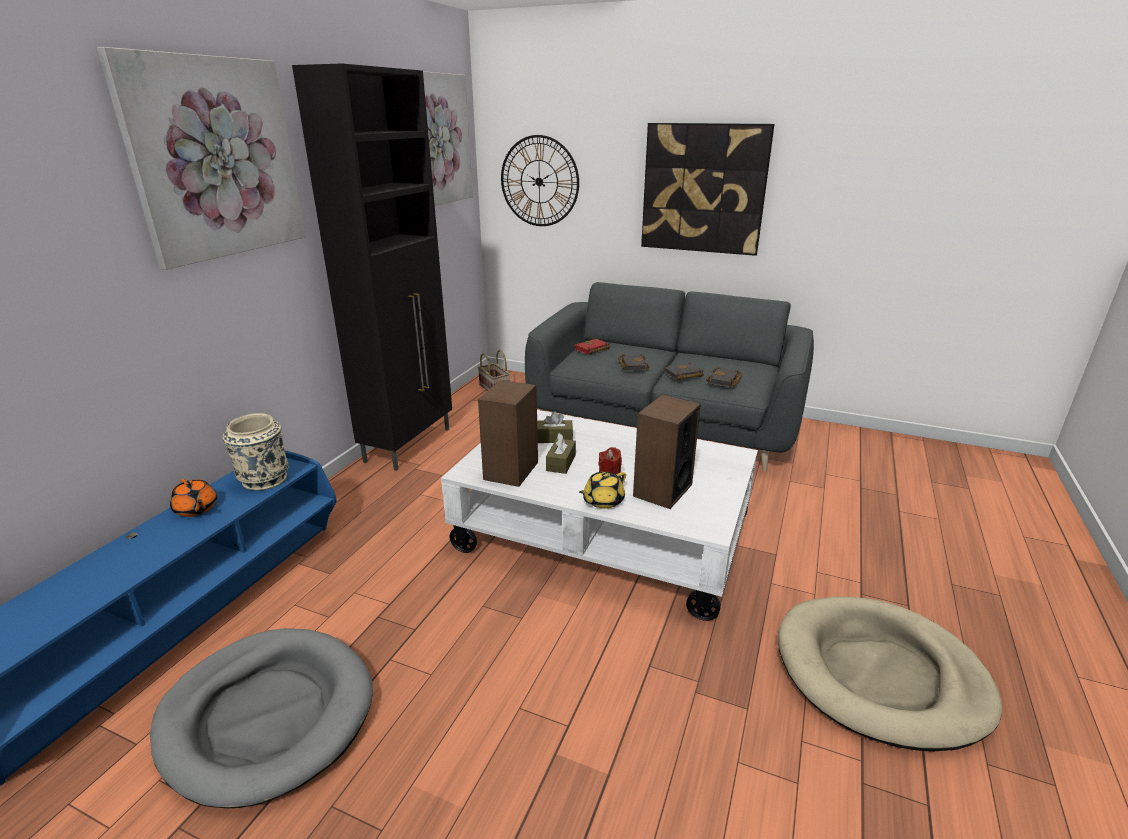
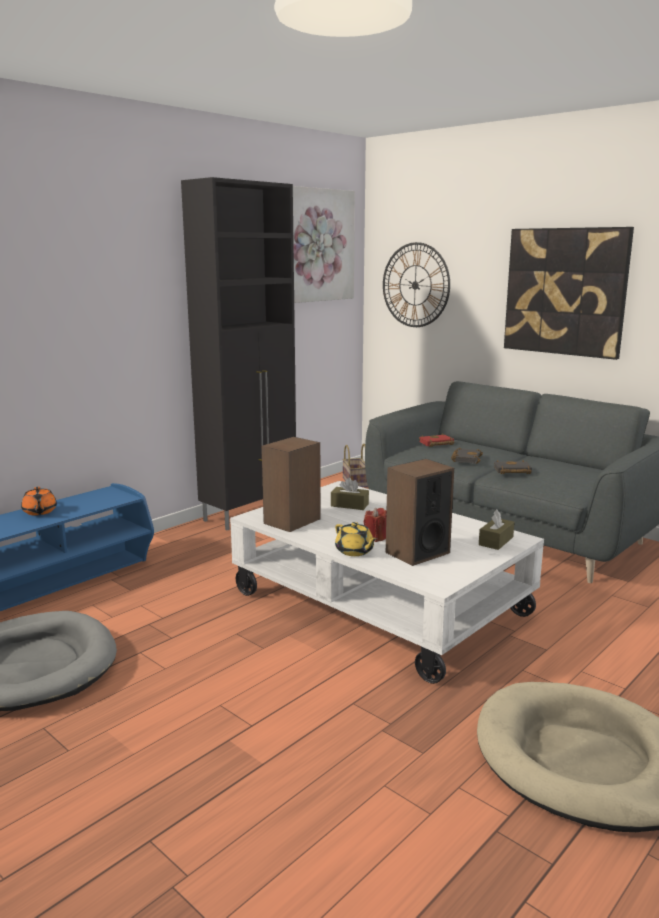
camera: 20 degrees right, 10 degrees down
(216, 159) = (108, 247): picture -> none
(264, 480) = (97, 502): beige vase -> none
(561, 463) = (340, 522): brown tissue box -> brown tissue box (496, 541)
(603, 501) = (355, 551): yellow teapot -> yellow teapot turned 105 degrees counterclockwise
(725, 381) = (551, 479): black book -> none

